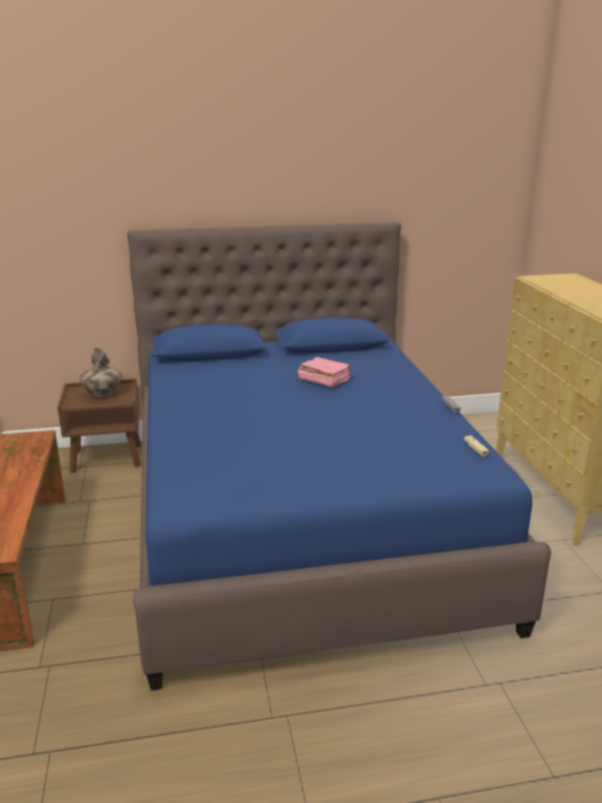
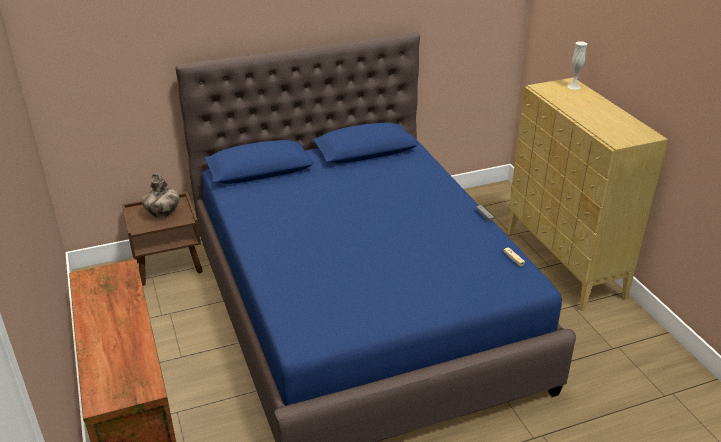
camera: 10 degrees left, 10 degrees up
(323, 380) = (372, 194): pink book -> none
(574, 279) = (574, 86): none -> white vase

